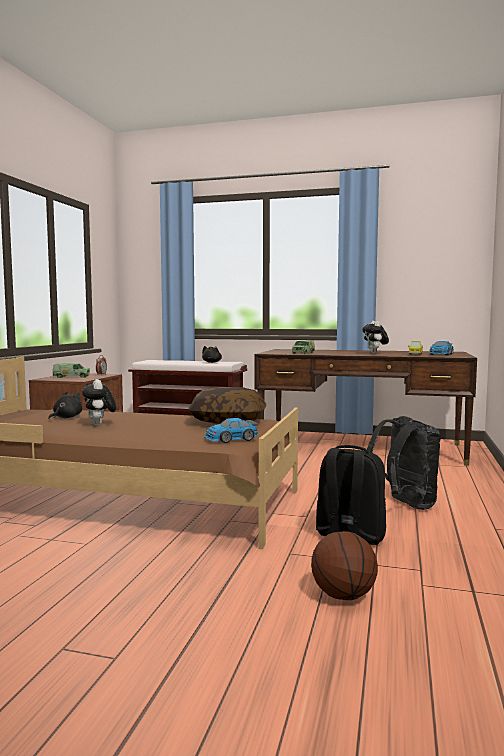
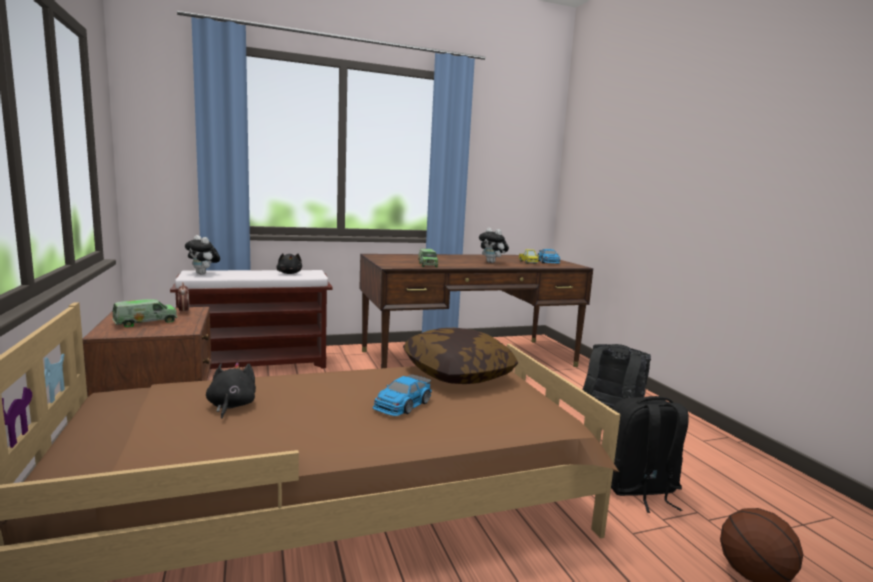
camera: 35 degrees left, 5 degrees up
(99, 425) = (321, 414): plush toy -> plush toy (203, 274)
(231, 439) = (536, 411): toy car -> toy car (402, 405)

